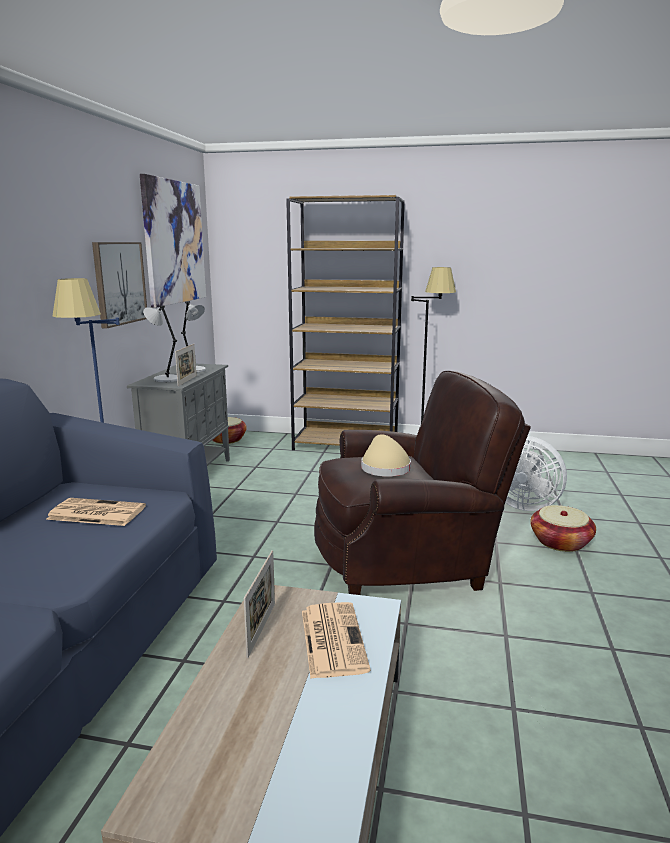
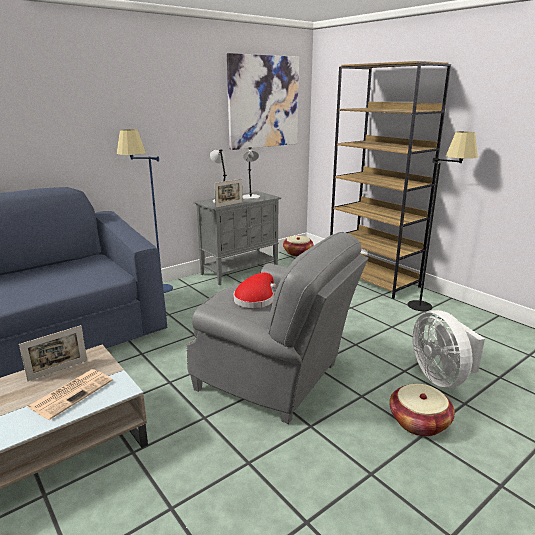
camera: 40 degrees right, 5 degrees up
(95, 513) = (77, 275): newspaper -> none
(119, 283) = (195, 132): picture -> none
(384, 467) = (255, 299): beige hat -> red hat
(407, 560) = (274, 378): brown armchair -> grey armchair

